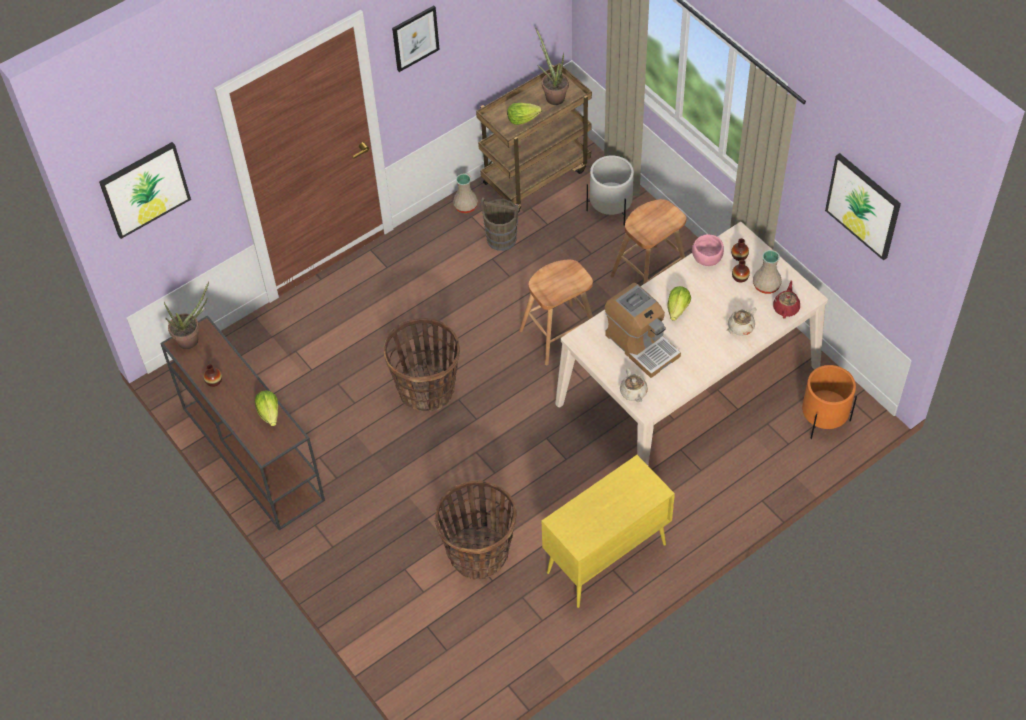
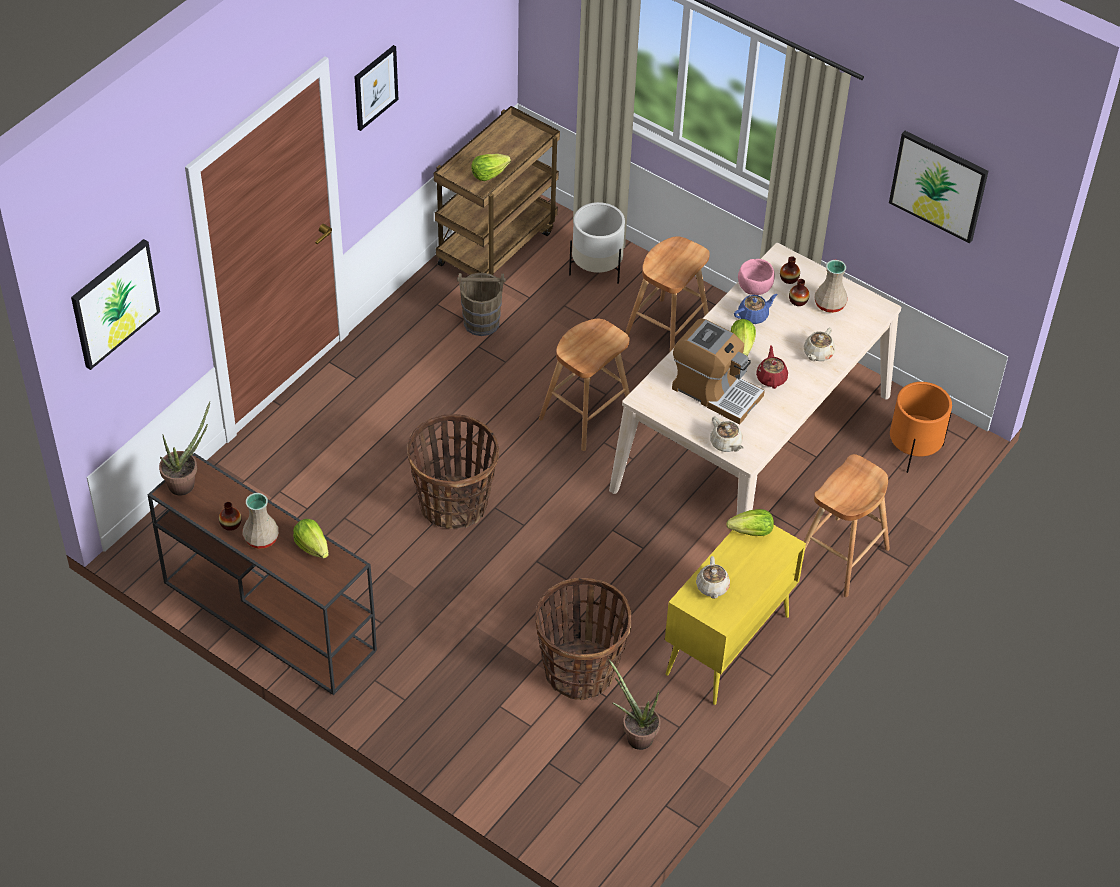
camera: 20 degrees left, 5 degrees down
(465, 205) = (425, 293): beige vase -> beige vase (261, 537)
(552, 95) = (514, 143): potted plant -> potted plant (635, 735)
(582, 515) = (712, 587): none -> beige teapot
(632, 474) = (751, 532): none -> lettuce
(697, 283) = (753, 315): none -> blue teapot
(728, 501) = (841, 556): none -> brown stool
(786, 308) = (860, 324): red teapot -> red teapot (771, 377)

